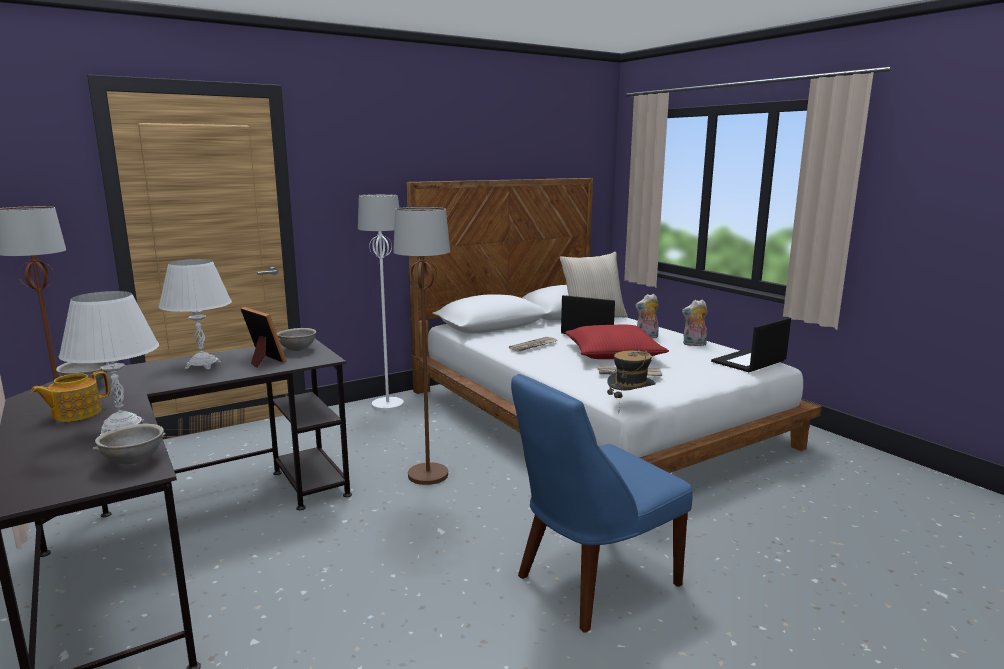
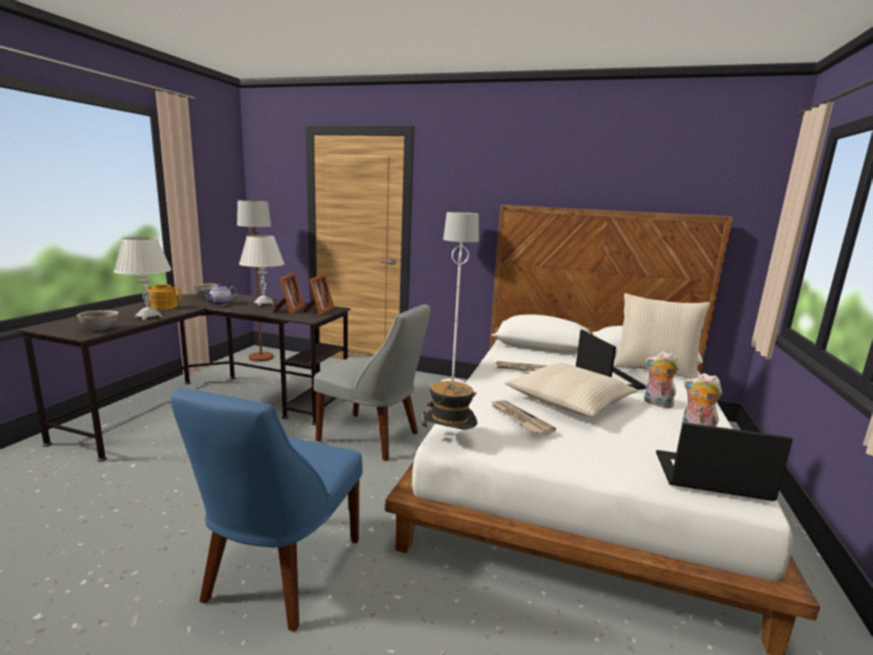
camera: 50 degrees right, 0 degrees up
(144, 383) = (220, 304): none -> teapot
(297, 350) = (319, 310): grey bowl -> picture frame
(428, 475) = (373, 437): brown floor lamp -> grey chair
(591, 582) = (280, 573): blue chair -> blue chair turned 90 degrees counterclockwise
(613, 354) = (569, 401): red pillow -> beige pillow

